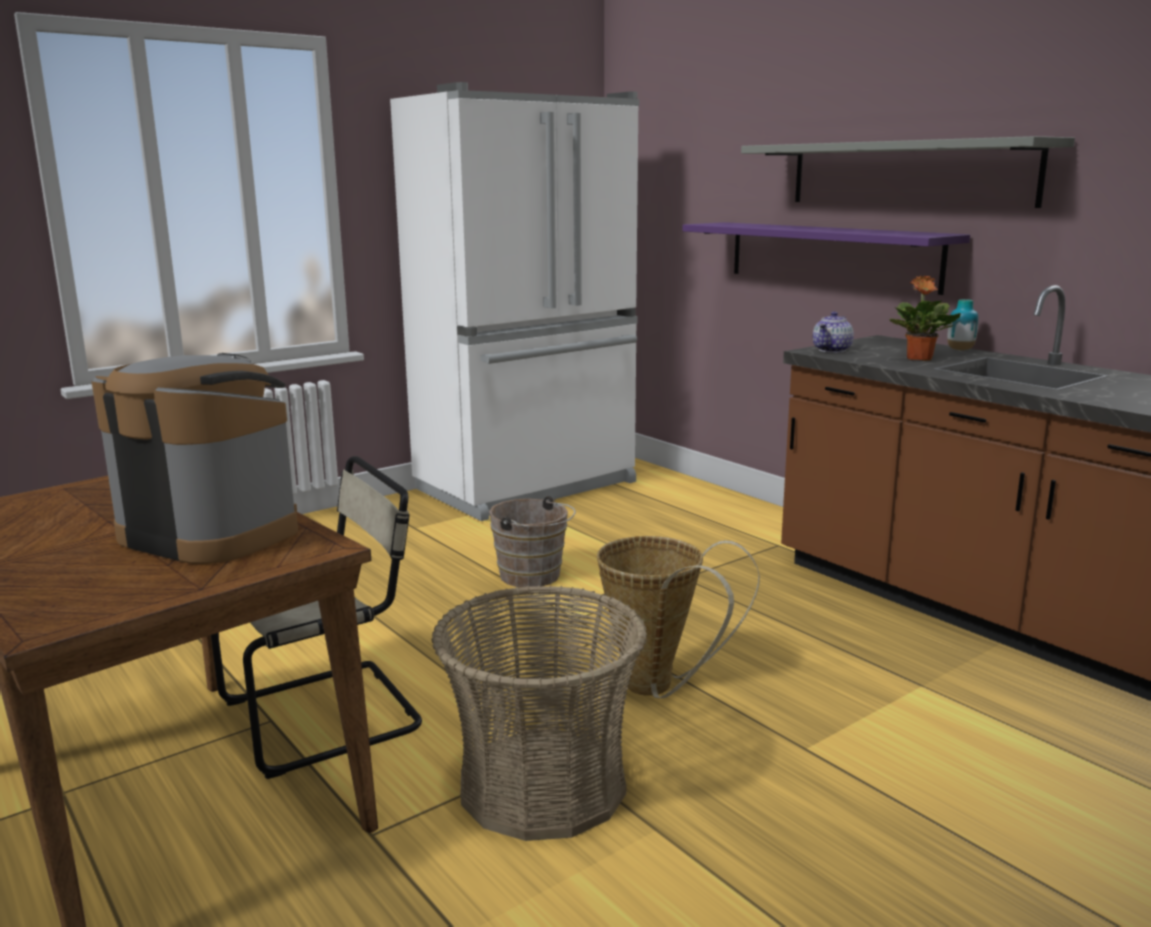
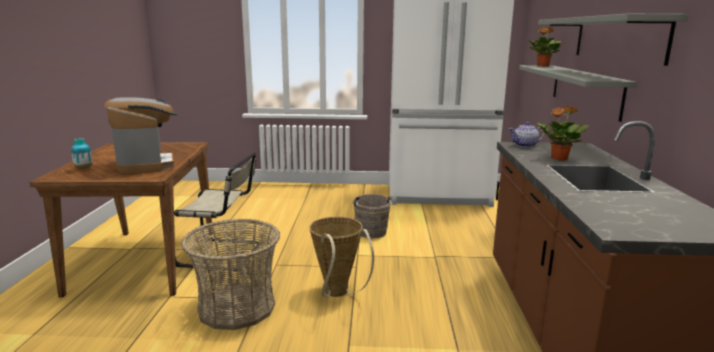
camera: 40 degrees right, 0 degrees up
(722, 223) = (542, 66): none -> potted plant
(830, 255) = (584, 89): purple shelf -> grey shelf
(960, 350) = (609, 159): vase -> vase (84, 169)

